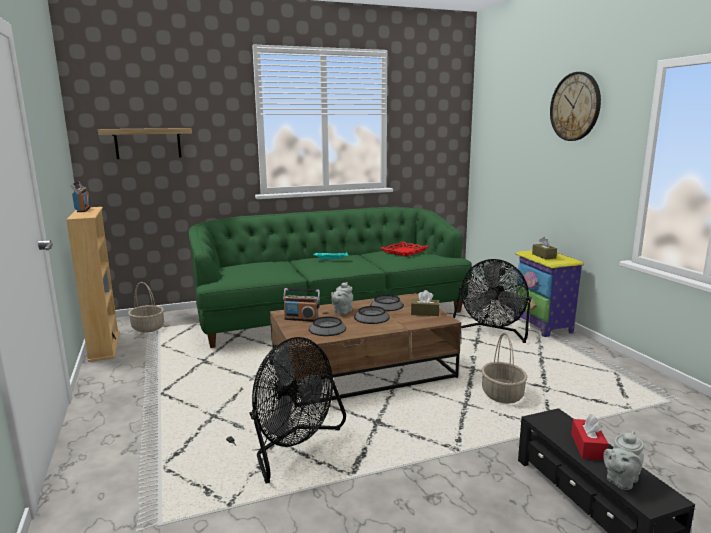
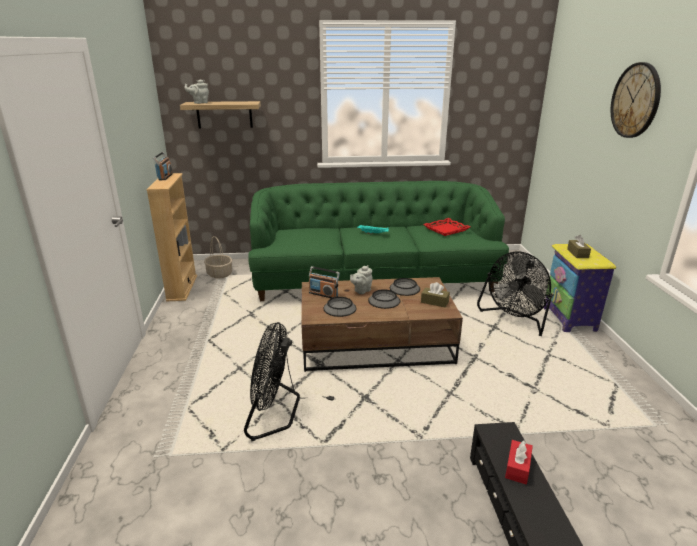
camera: 15 degrees right, 10 degrees up
(286, 449) = (283, 409): black fan -> black fan turned 135 degrees clockwise
(502, 394) = (489, 389): basket -> none
(620, 481) = (527, 507): grey teapot -> grey teapot (199, 103)

